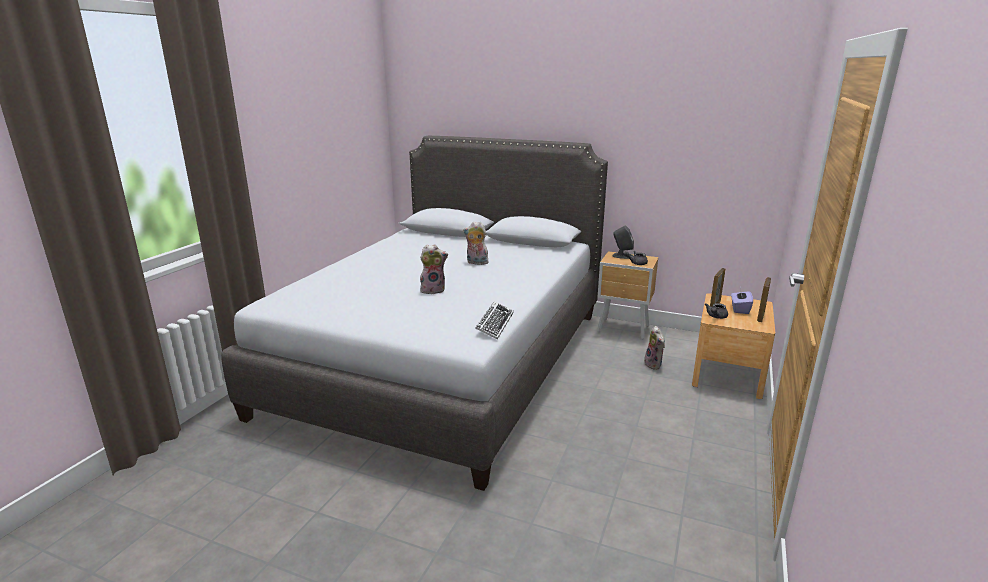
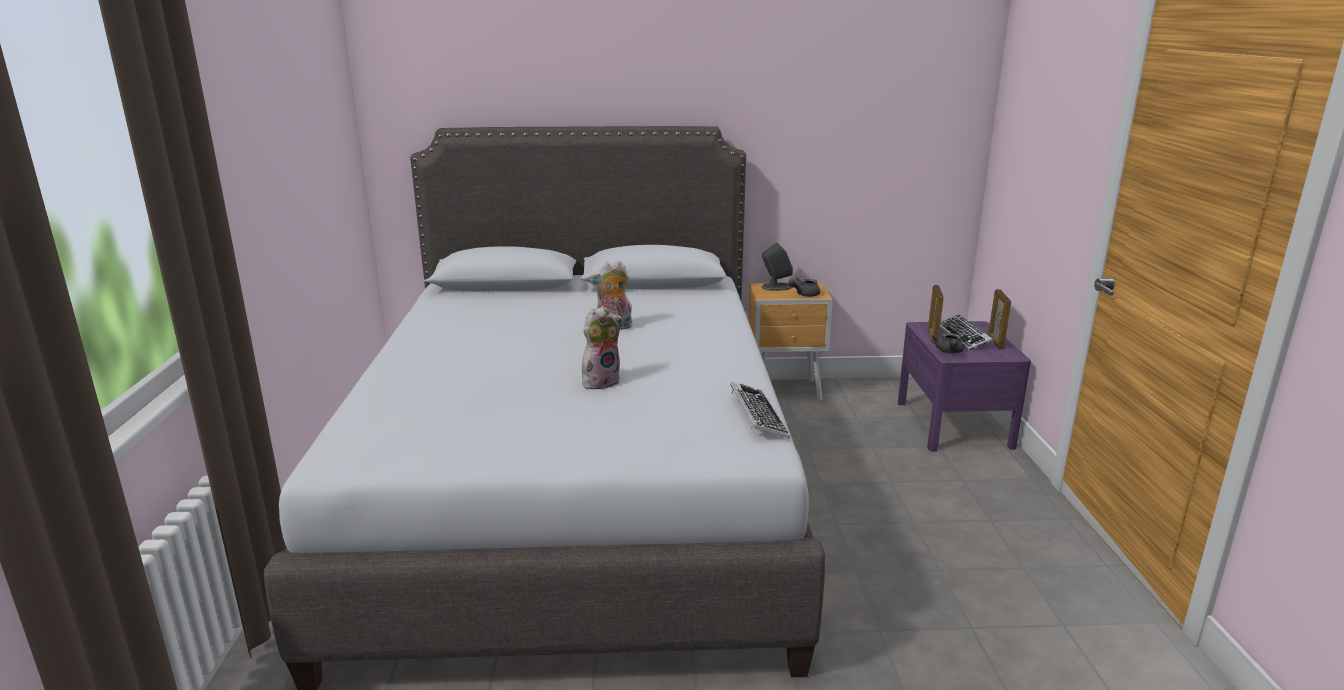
camera: 25 degrees left, 0 degrees up
(654, 365) = (864, 433): plush toy -> none
(727, 373) = (953, 424): brown nightstand -> purple nightstand
(739, 309) = (964, 337): purple tissue box -> keyboard

